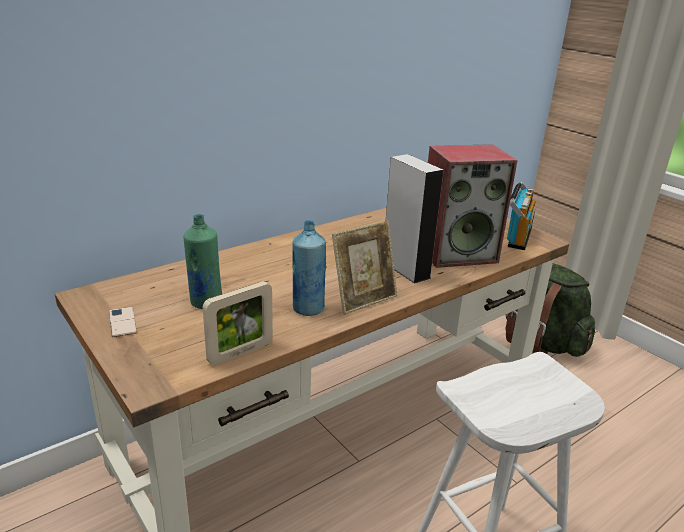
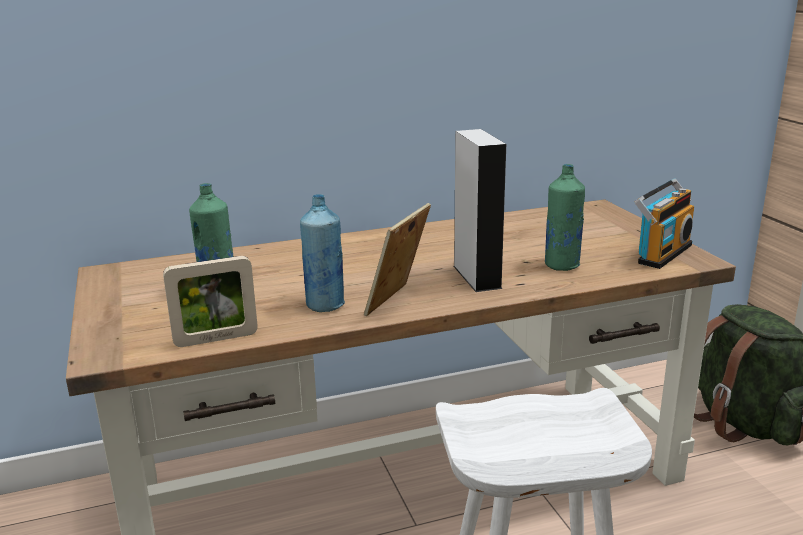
camera: 20 degrees right, 5 degrees down
(122, 322) = (121, 298): phone -> none
(363, 299) = (398, 302): picture frame -> picture frame turned 135 degrees clockwise
(458, 253) = (562, 265): speaker -> green bottle

